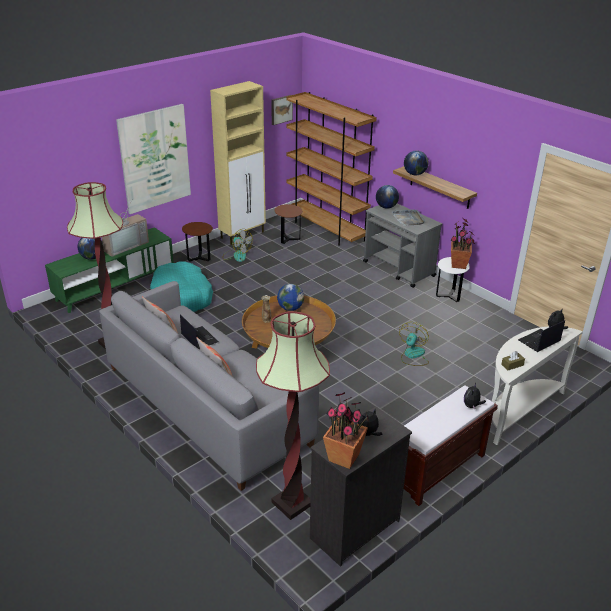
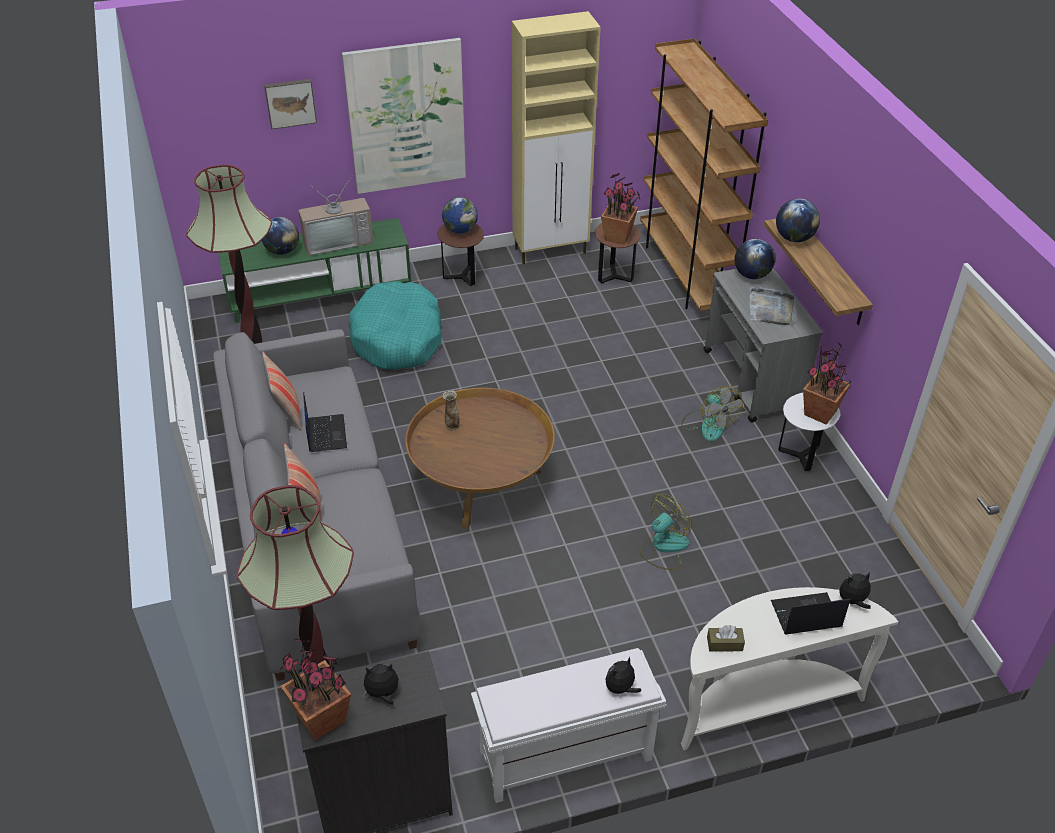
camera: 25 degrees right, 10 degrees up
(236, 255) = (518, 286): fan -> fan (708, 424)
(281, 109) = (650, 61): picture -> picture (290, 102)
(290, 212) = (618, 237): none -> potted plant
(290, 308) = (500, 416): globe -> globe (460, 230)
(438, 470) = (564, 756): brown bench -> white bench

